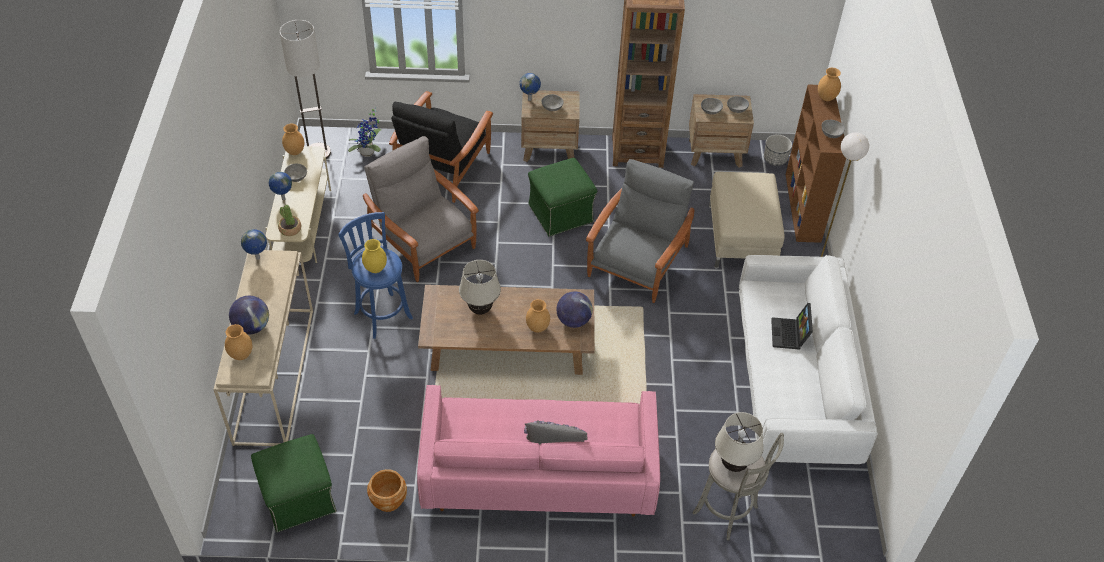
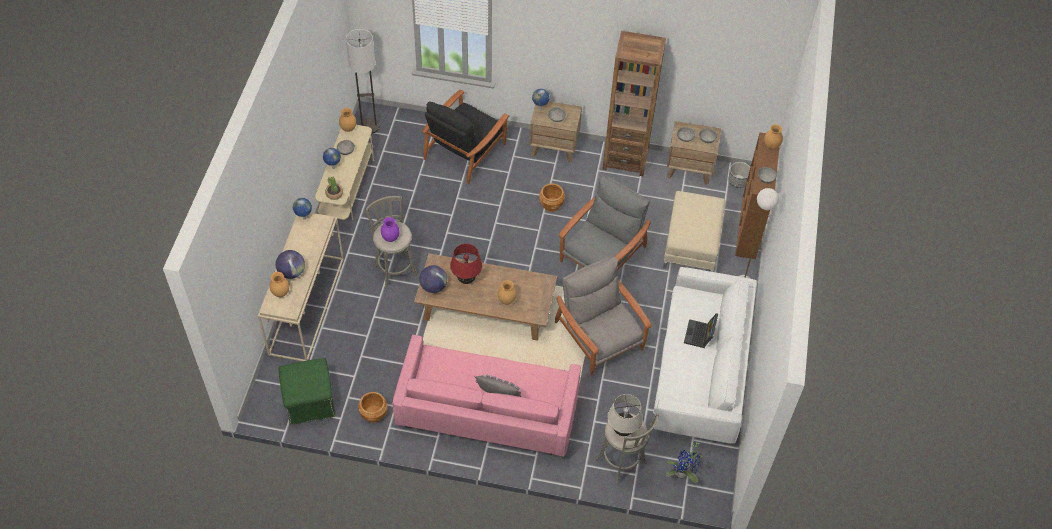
camera: 10 degrees right, 5 degrees up
(369, 153) = (409, 132): potted plant -> potted plant (682, 474)
(375, 269) = (390, 238): yellow vase -> purple vase
(381, 313) = (395, 269): blue stool -> grey stool
(422, 241) = (437, 213): grey armchair -> grey armchair (599, 337)
(480, 310) = (466, 280): beige table lamp -> red table lamp
(561, 213) = (551, 205): green ottoman -> brown planter
(573, 320) = (535, 299): globe -> globe (433, 287)

